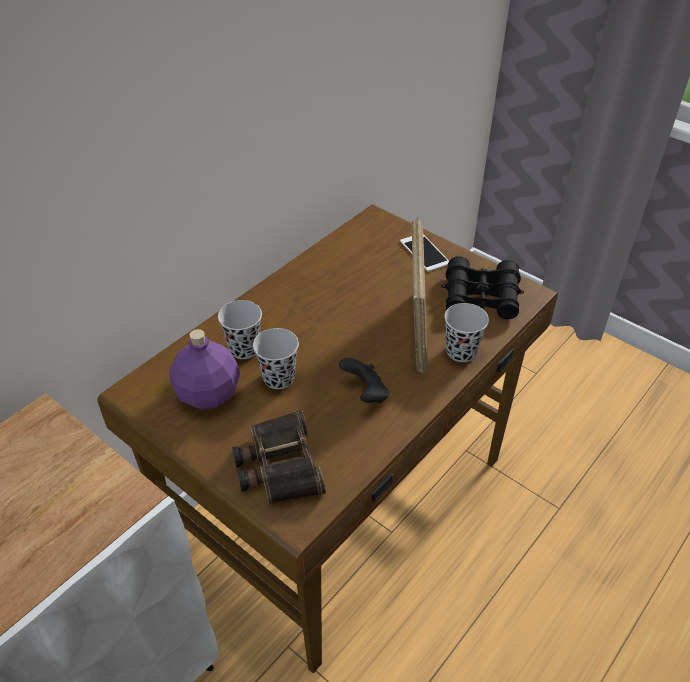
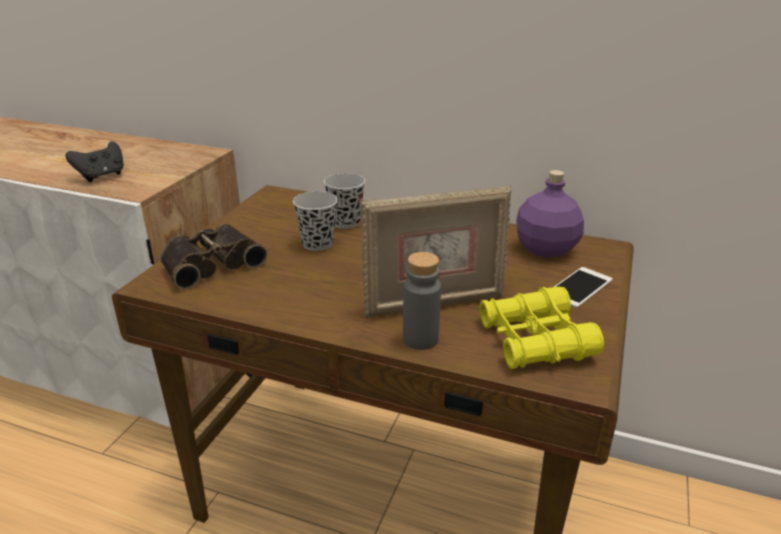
camera: 70 degrees right, 15 degrees down
(209, 393) = (284, 220): purple bottle -> purple bottle (546, 249)
(365, 393) = (319, 289): black game controller -> black game controller (101, 176)
(461, 352) = (420, 339): black cup -> grey bottle
(481, 297) = (535, 340): black binoculars -> yellow binoculars

